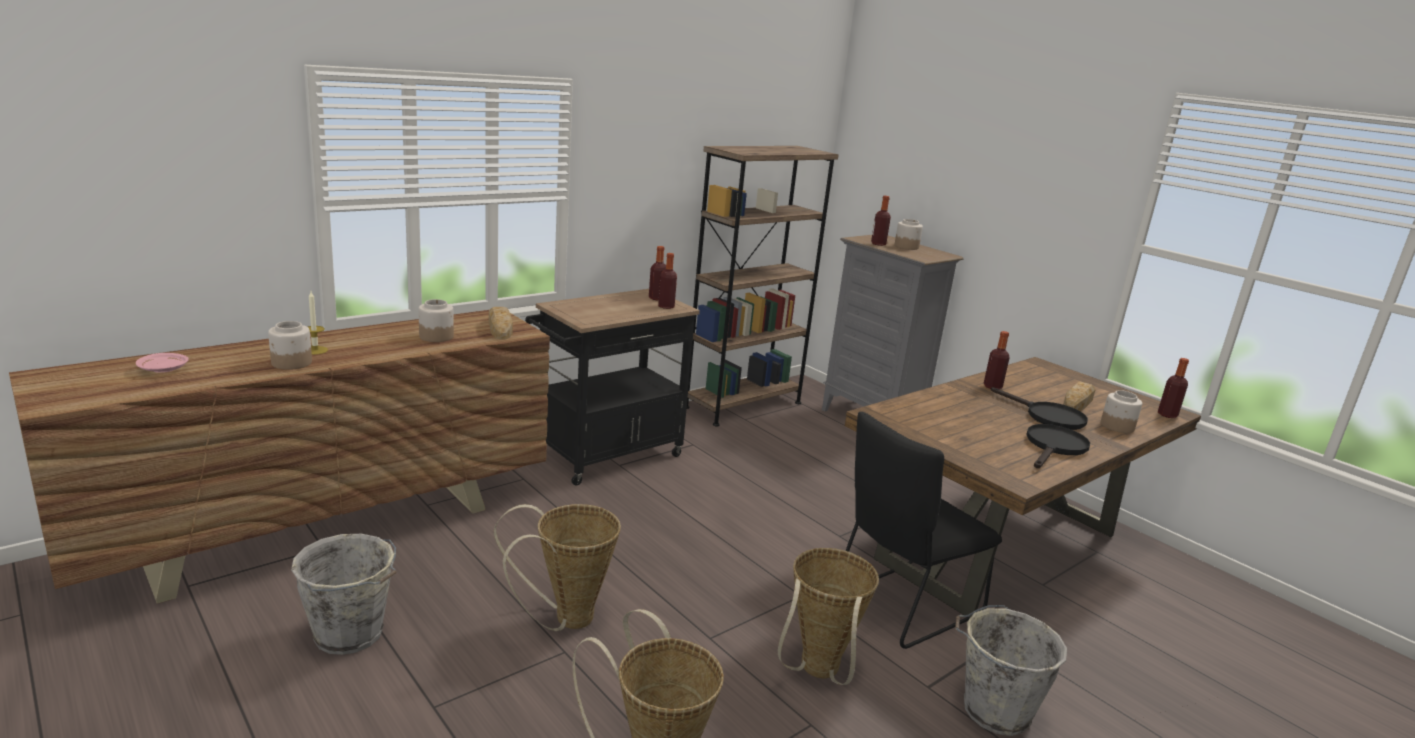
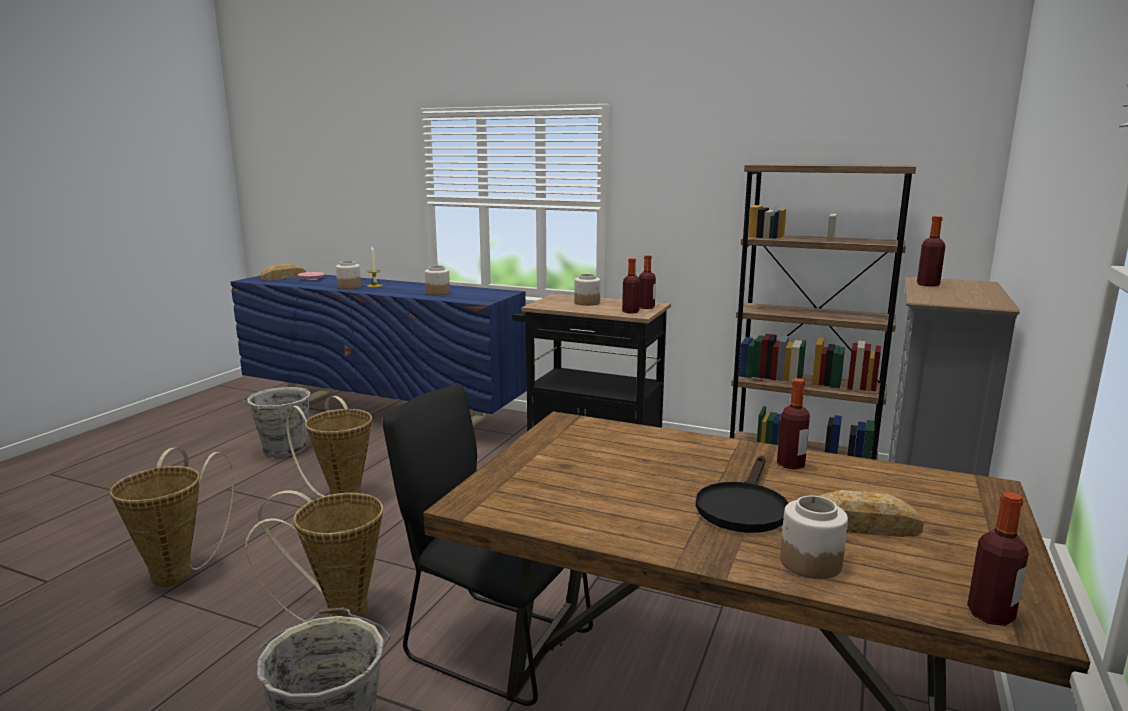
camera: 65 degrees right, 5 degrees down
(327, 532) = (383, 413): brown cabinet -> blue cabinet
(500, 328) = (481, 297): bread -> bread (283, 277)
(906, 247) = (963, 291): jar -> jar (587, 303)
(1054, 447) = (624, 518): black frying pan -> none

